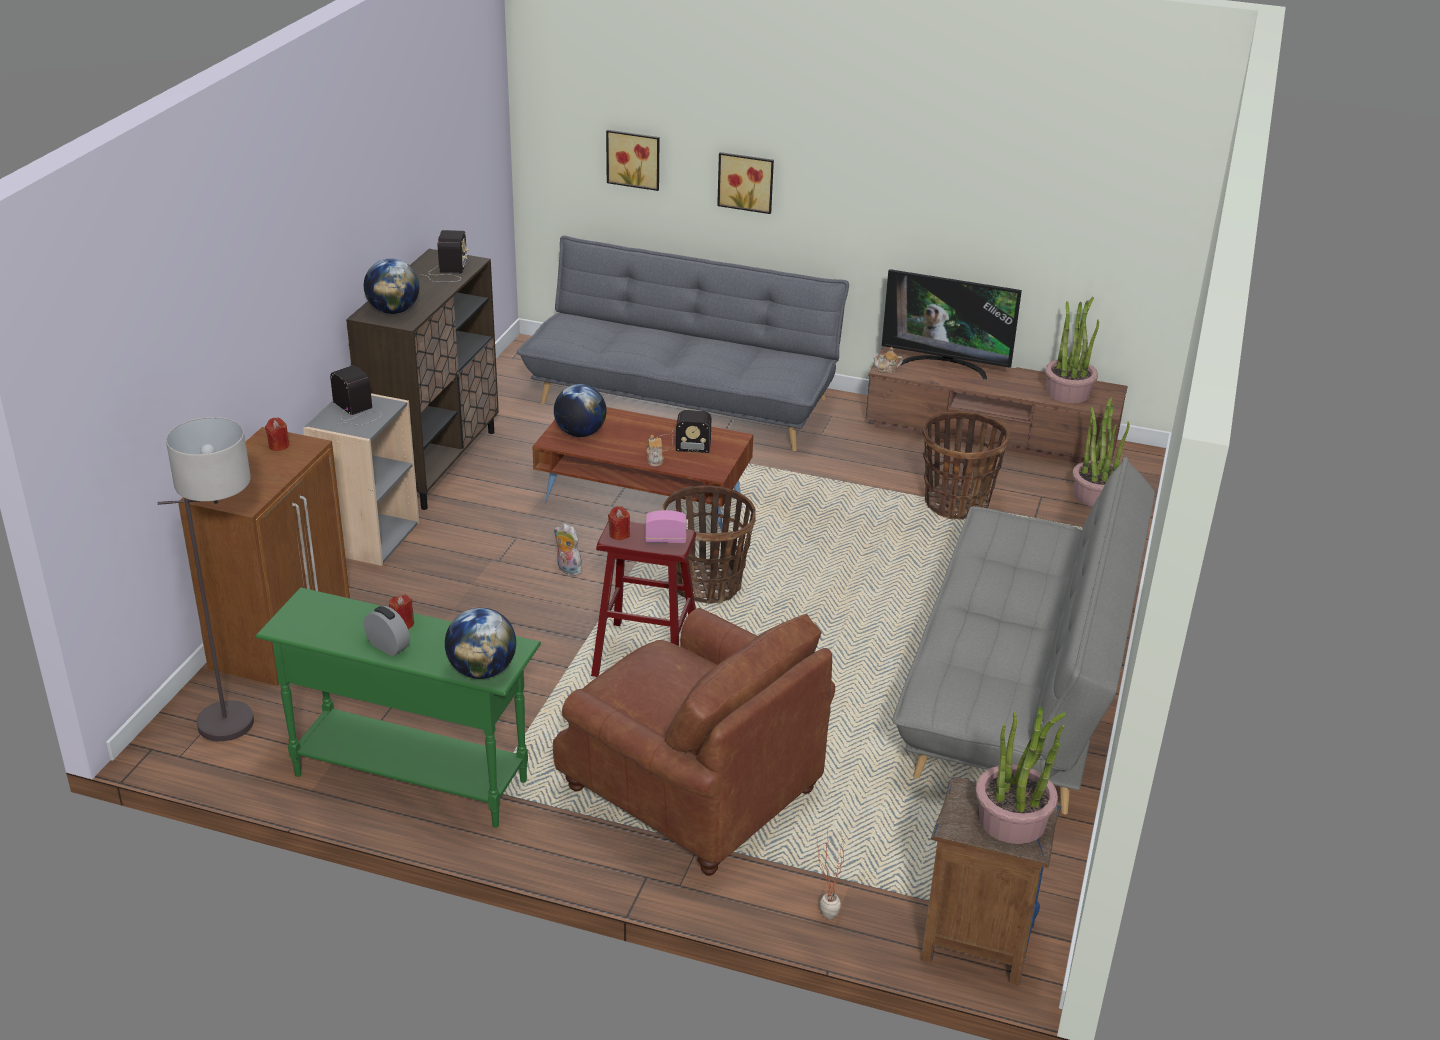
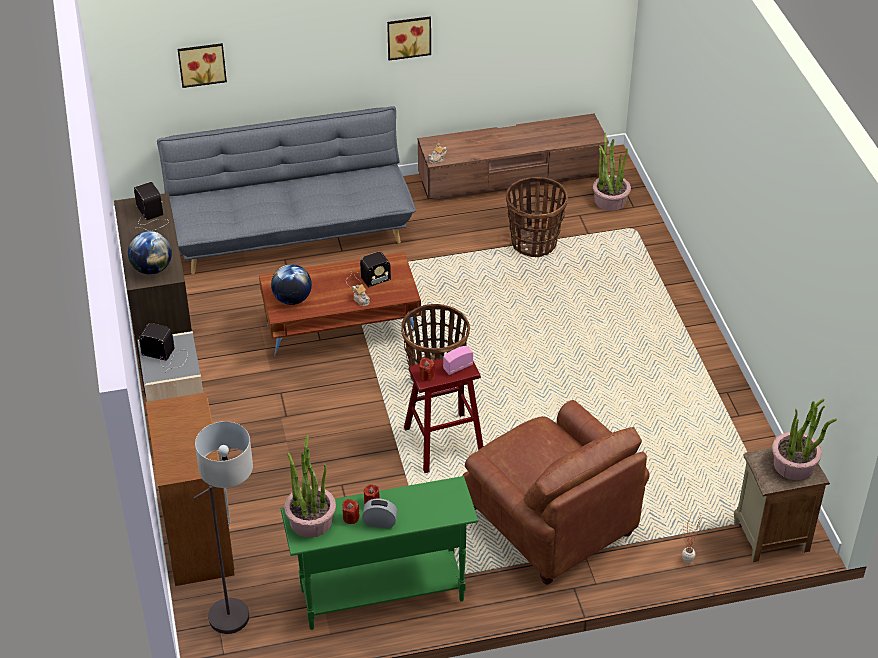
camera: 30 degrees left, 10 degrees up
(278, 446) = (175, 412): red candle -> red candle (351, 518)
(482, 670) = (451, 512): globe -> none
(567, 570) = (338, 402): plush toy -> none
(691, 789) = (550, 520): brown armchair -> brown armchair turned 45 degrees clockwise
(746, 181) = (296, 56): picture -> picture (408, 36)
(945, 365) = (471, 140): television -> none
(977, 939) = (770, 535): blue nightstand -> beige nightstand
(1018, 687) = (671, 364): grey sofa -> none
(1068, 392) = (563, 133): potted plant -> potted plant (311, 520)

